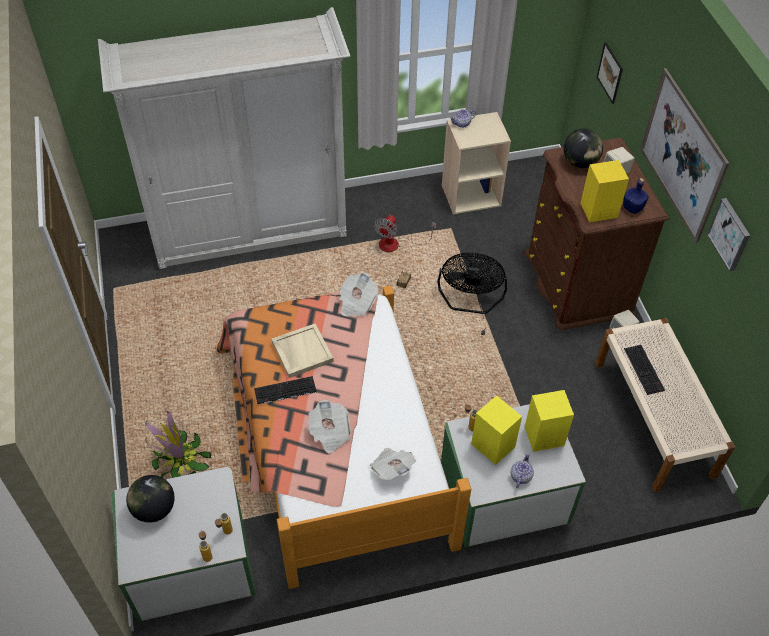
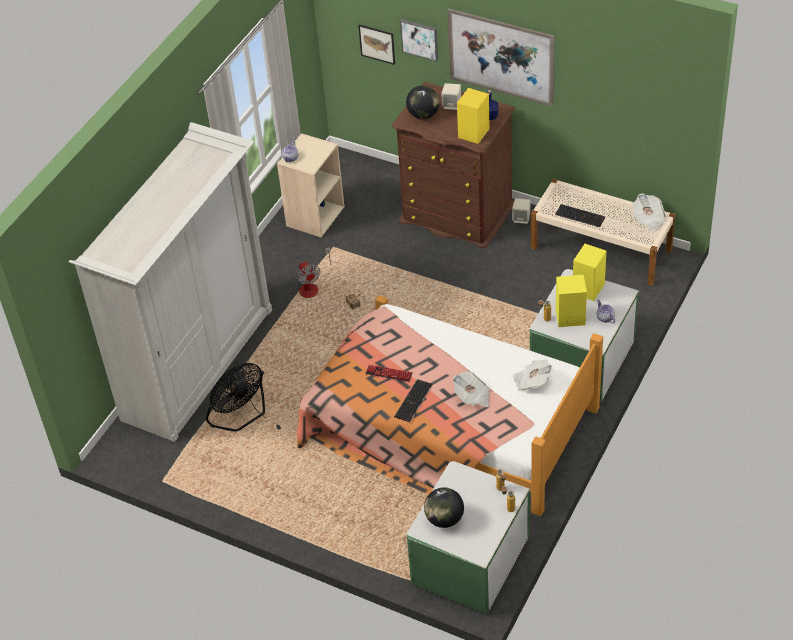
camera: 45 degrees left, 5 degrees down
(180, 461) = (375, 523): potted plant -> none
(301, 352) = (389, 374): beige tray -> keyboard
(357, 303) = (378, 320): newspaper -> newspaper (648, 219)
(471, 305) = (414, 279): black fan -> black fan (247, 416)
(730, 234) = (583, 80): picture -> picture (420, 39)

